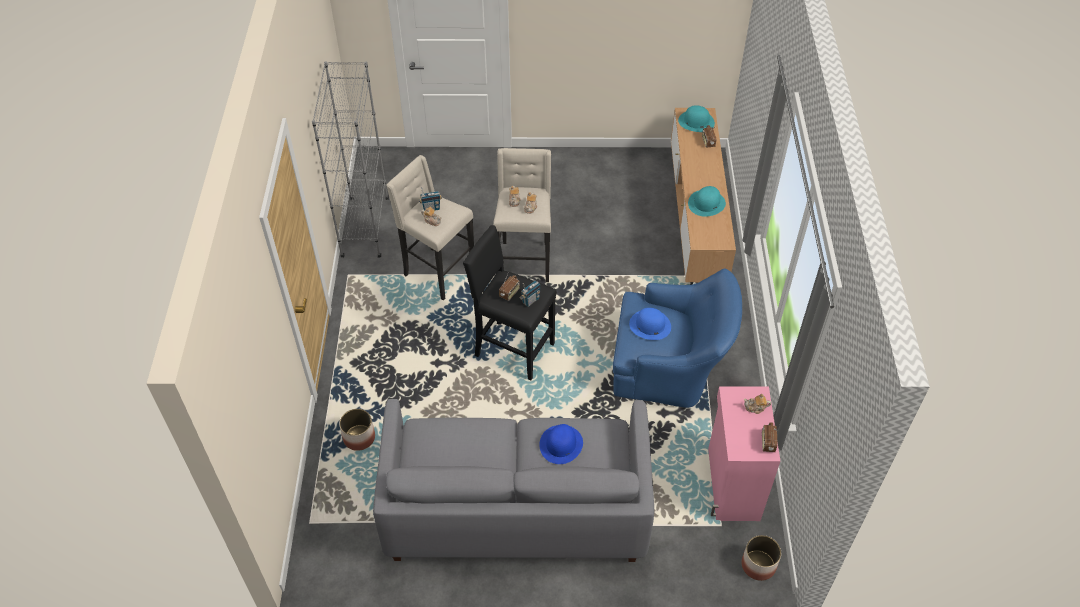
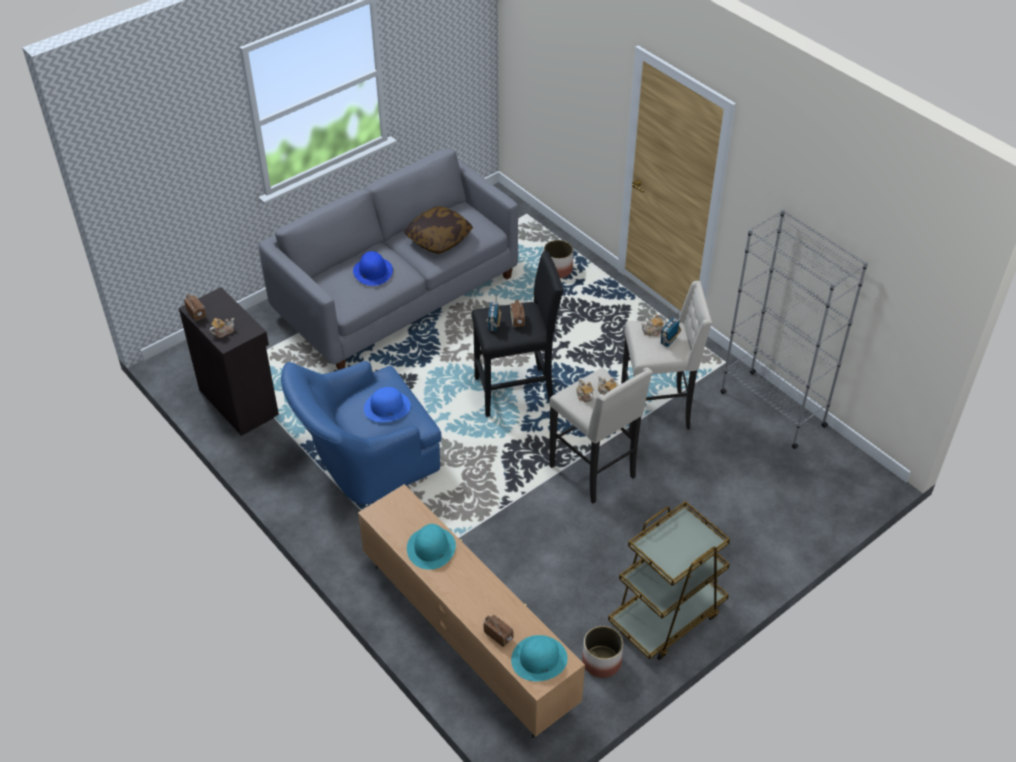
camera: 140 degrees right, 5 degrees down
(470, 445) = (439, 238): none -> pillow
(575, 166) = (666, 616): none -> brown cart
(732, 485) = (239, 401): pink cabinet -> black cabinet
(758, 564) = (182, 362): planter -> planter (601, 662)

